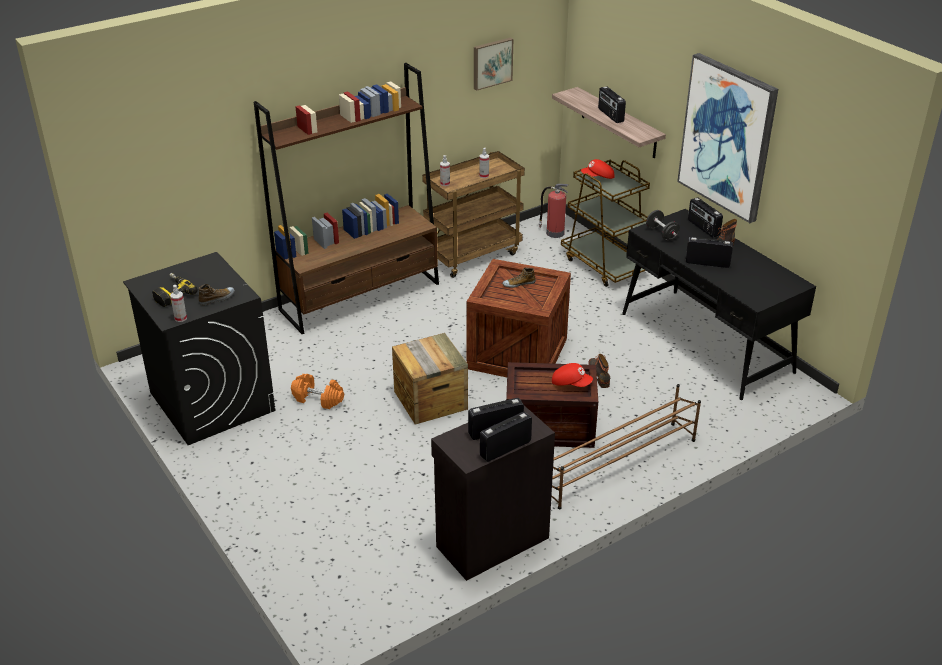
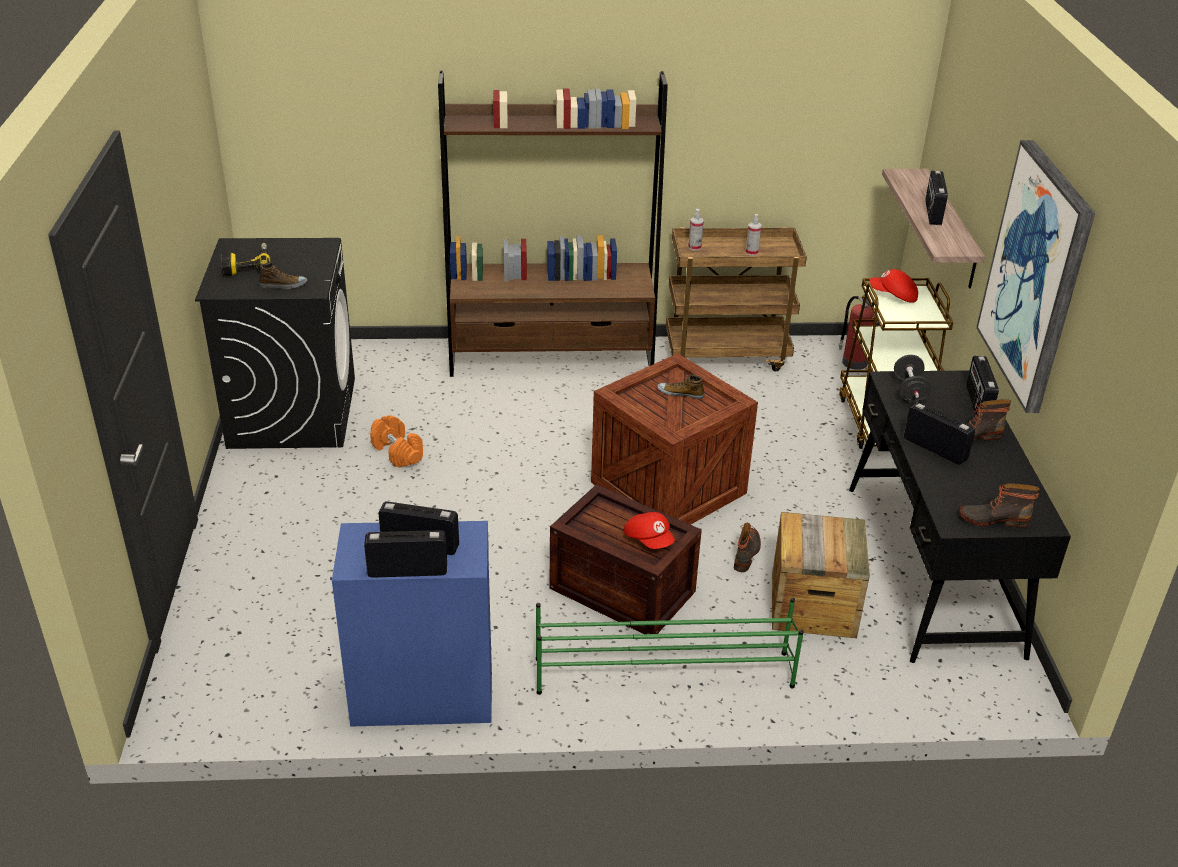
camera: 30 degrees right, 0 degrees up
(180, 318) = (226, 293): spray bottle -> none
(430, 400) = (515, 501): crate -> crate (813, 605)
(491, 63) = (802, 104): picture -> none
(491, 541) = (421, 694): black cabinet -> blue cabinet
(617, 464) = (662, 672): brown shoe rack -> green shoe rack
(772, 291) = (993, 519): none -> boot

